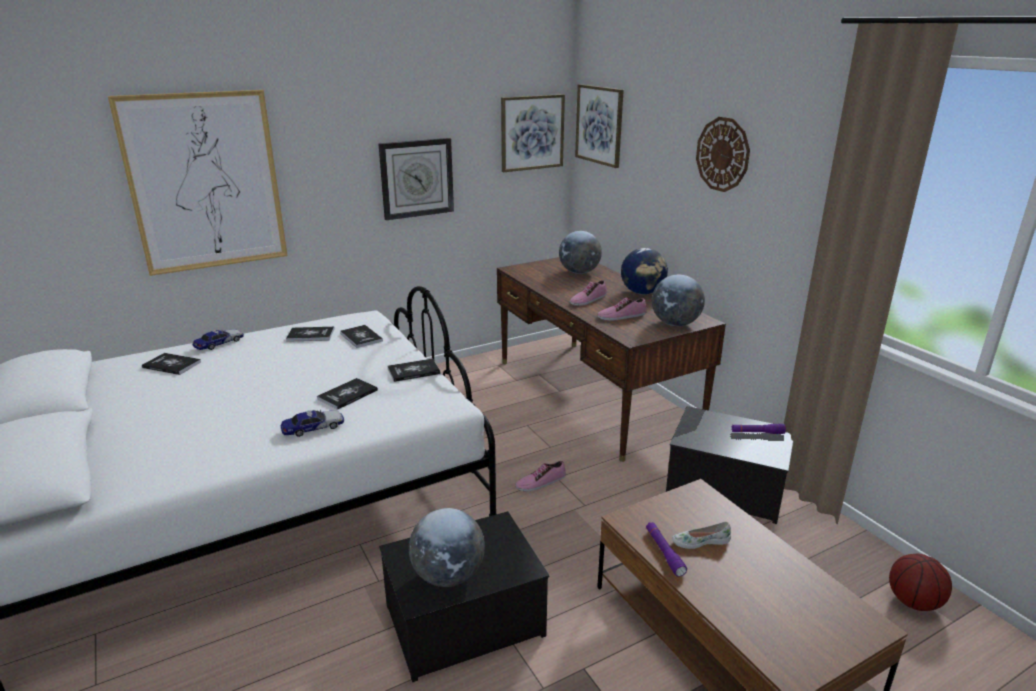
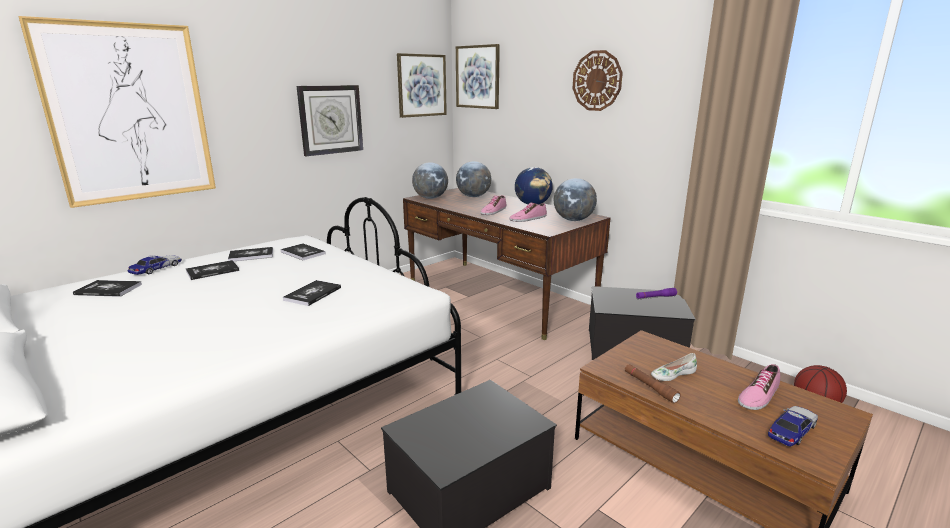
camera: 15 degrees left, 5 degrees down
(313, 428) = (291, 322): toy car -> toy car (792, 431)
(413, 371) = (367, 271): book -> book (212, 271)
(448, 575) = (463, 441): globe -> globe (430, 198)
(540, 482) = (485, 364): shoe -> shoe (758, 395)
(664, 552) = (650, 387): purple flashlight -> brown flashlight

